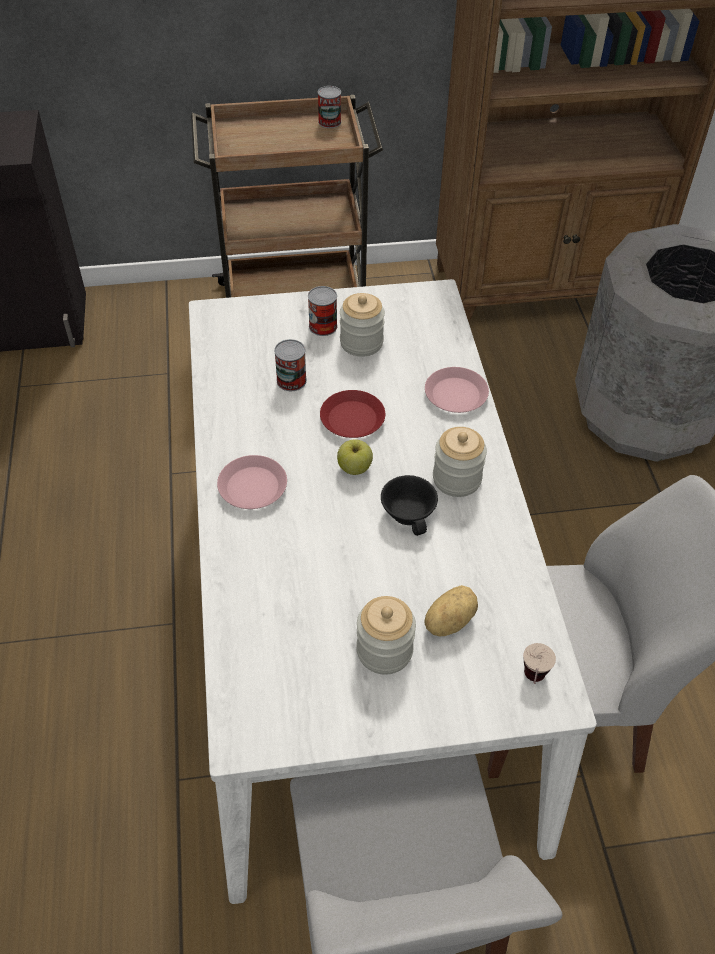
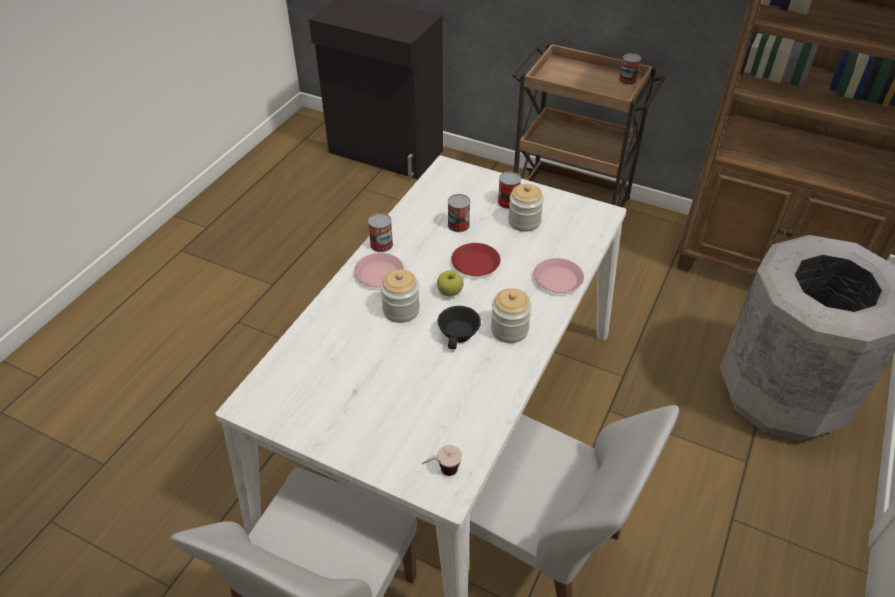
camera: 35 degrees right, 5 degrees down
(221, 448) = (381, 244): none -> can
(384, 650) = (369, 403): jar -> jar (401, 310)
(448, 620) = (423, 408): potato -> none

